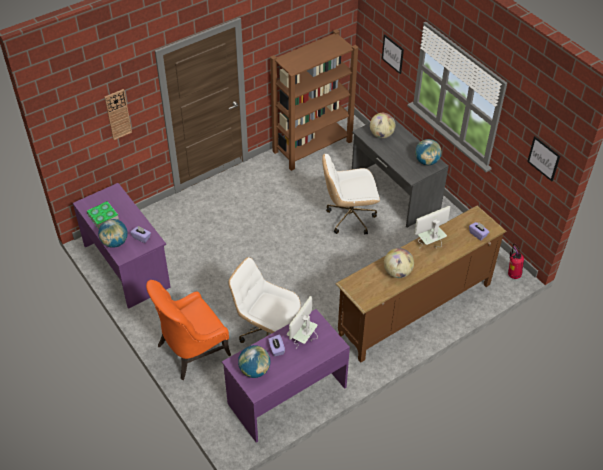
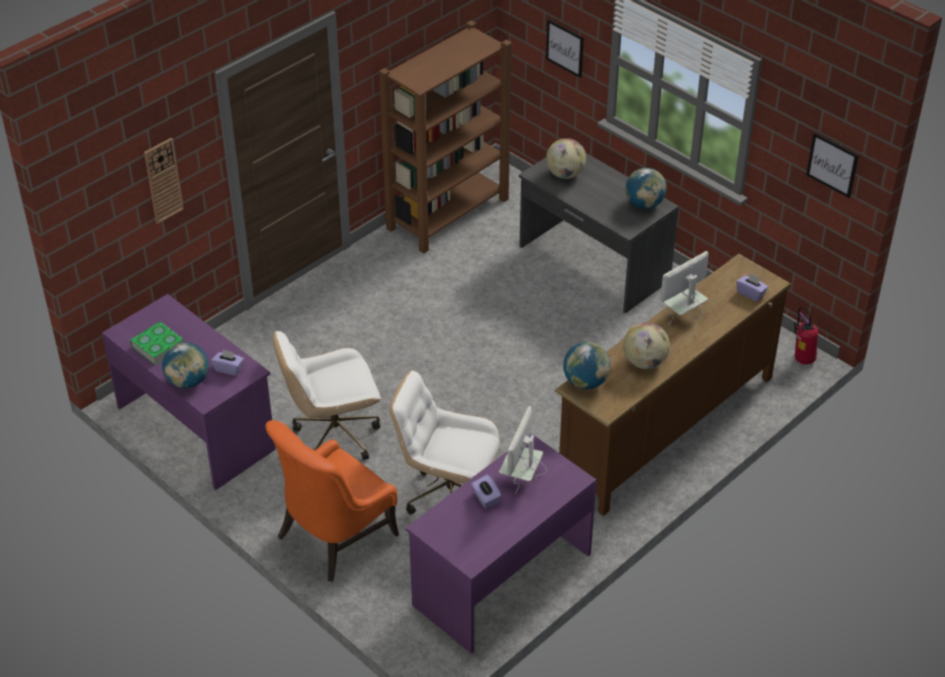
camera: 10 degrees left, 5 degrees down
(254, 370) = (460, 532): globe -> globe (585, 382)
(348, 219) = (532, 312): white office chair -> white office chair (333, 437)

